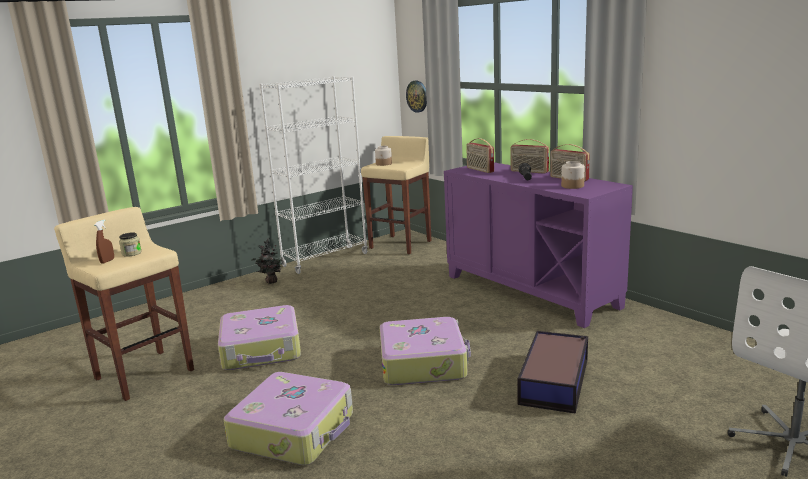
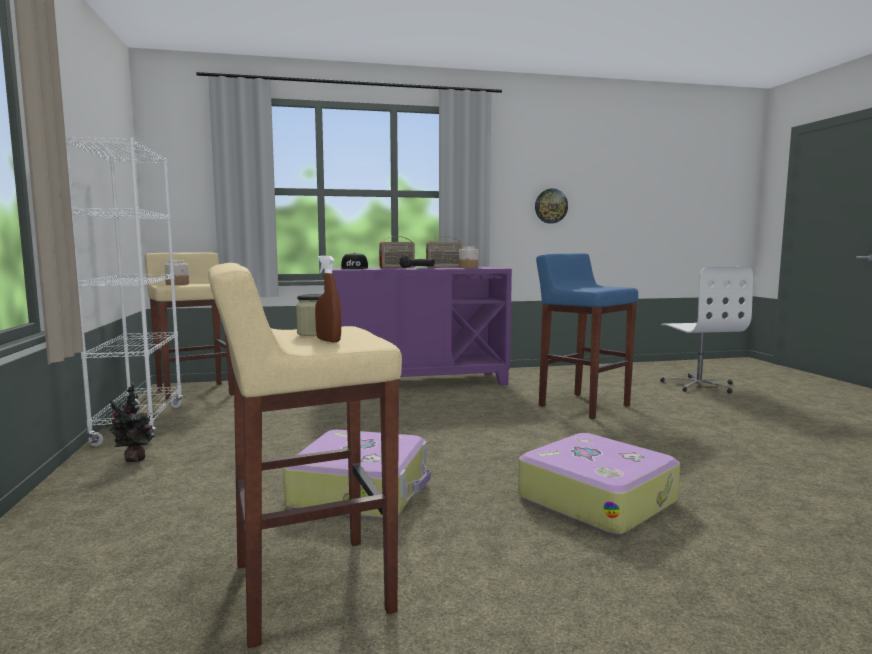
camera: 65 degrees left, 10 degrees down
(417, 96) = (181, 206): wall clock -> wall clock (551, 206)
(423, 362) = (505, 431): suitcase -> none
(479, 170) = (355, 268): radio -> black cap
(555, 380) = (583, 405): storage box -> blue stool

